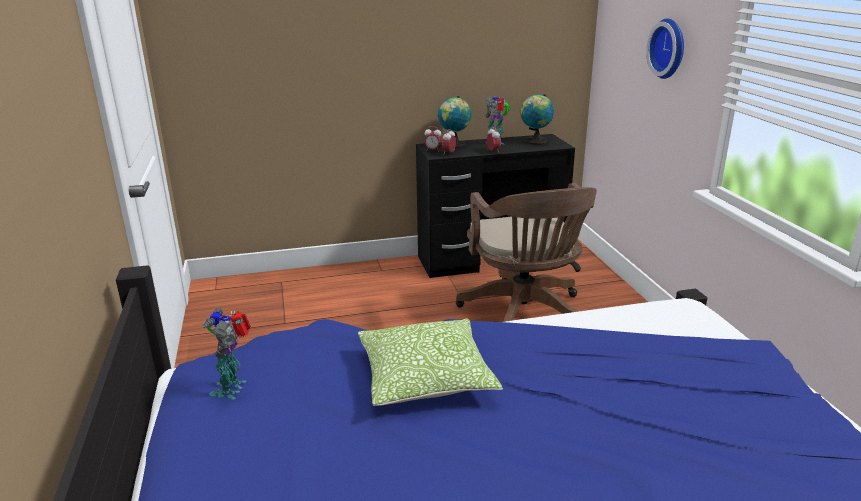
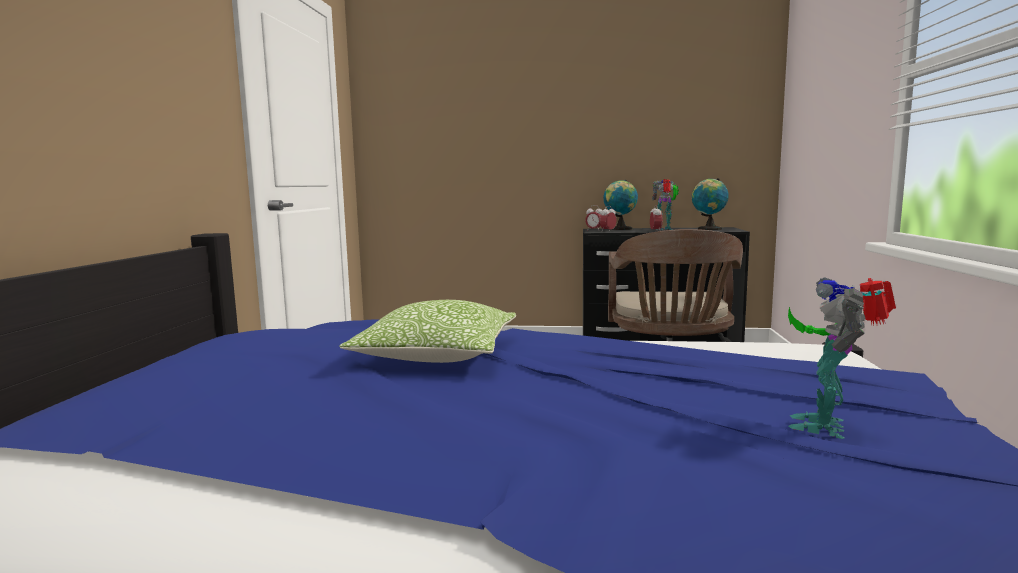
camera: 20 degrees right, 15 degrees down
(232, 388) = (250, 343): toy robot -> toy robot (826, 425)
(670, 48) = (843, 99): wall clock -> none

